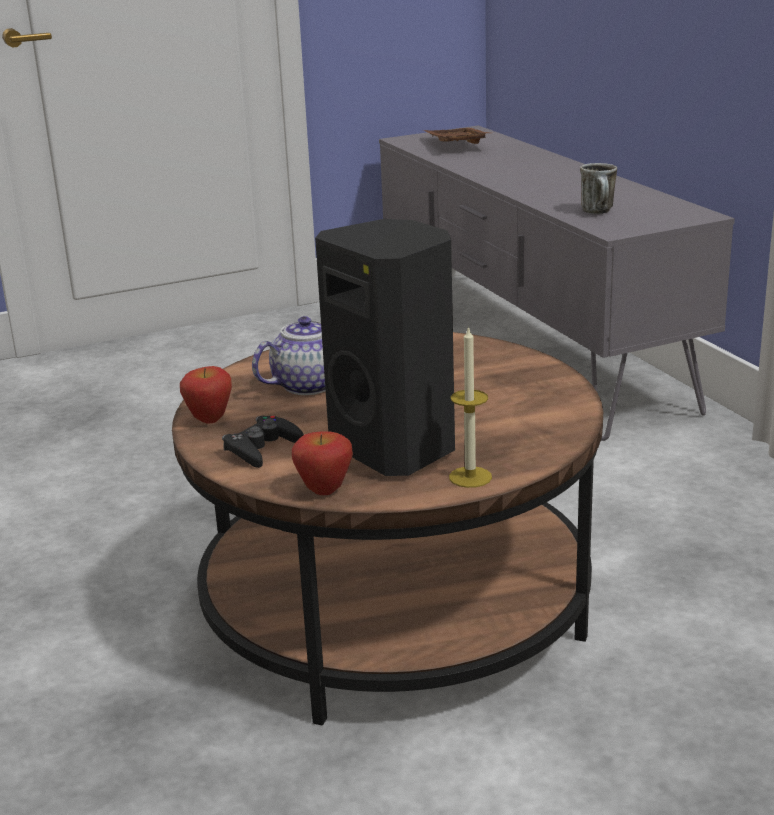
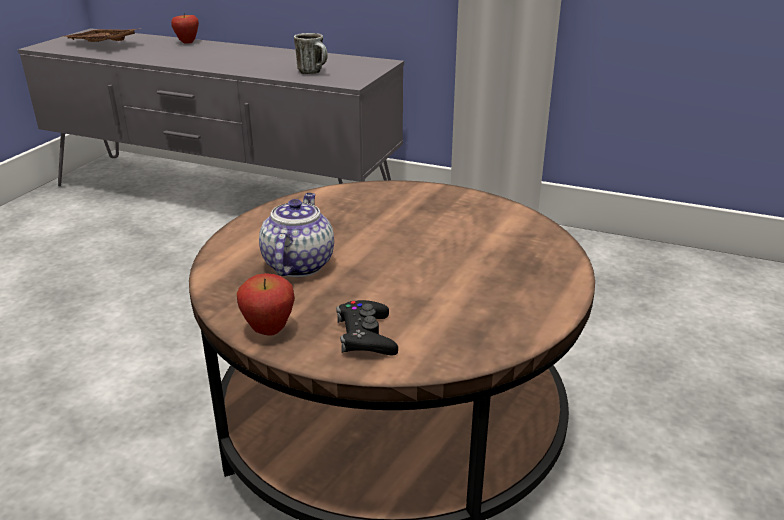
camera: 45 degrees left, 5 degrees up
(324, 491) = (484, 348): apple -> apple (187, 42)
(397, 449) = (467, 289): black speaker -> none
(470, 477) = (554, 289): candle -> none

